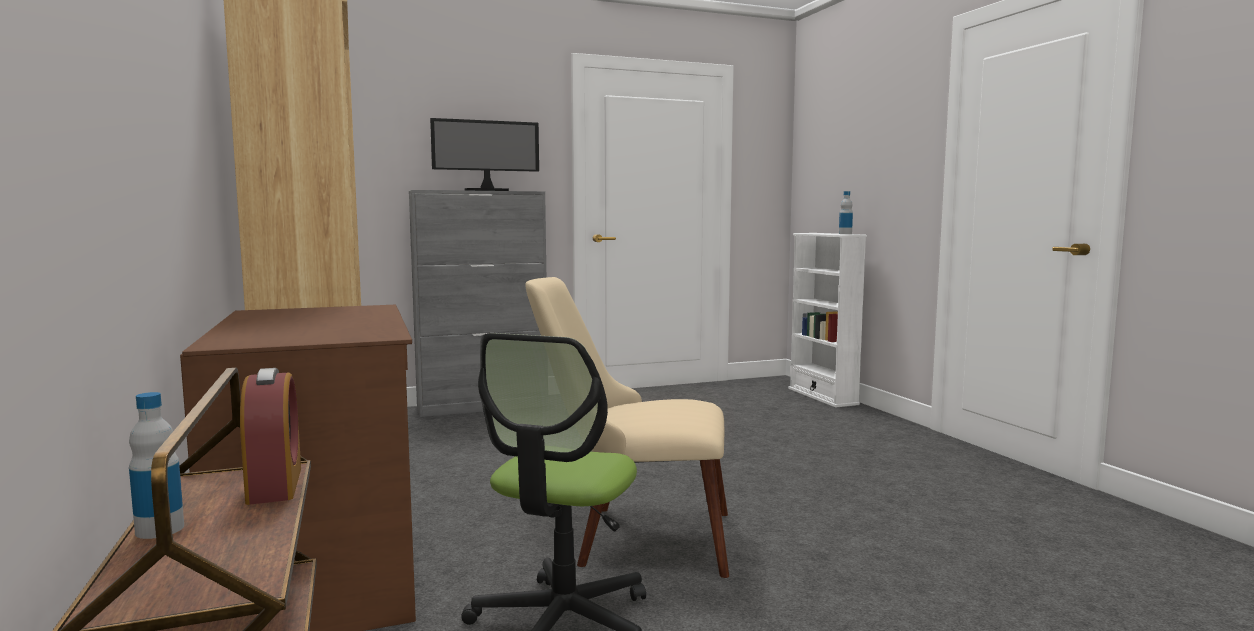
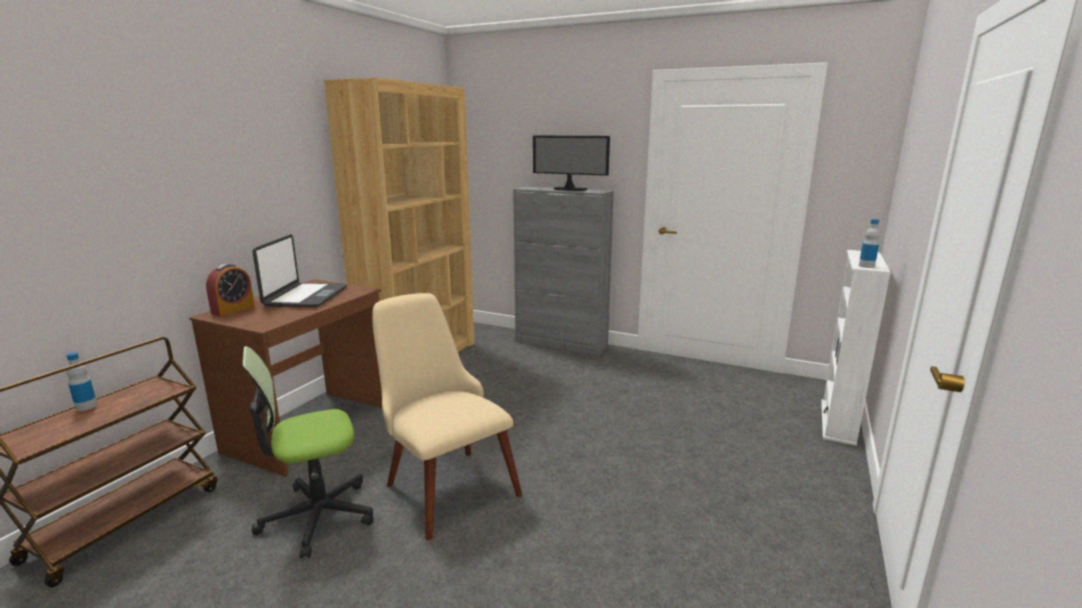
camera: 45 degrees right, 10 degrees up
(275, 485) = (152, 397): alarm clock -> alarm clock (233, 310)
(310, 318) = (305, 296): none -> laptop

